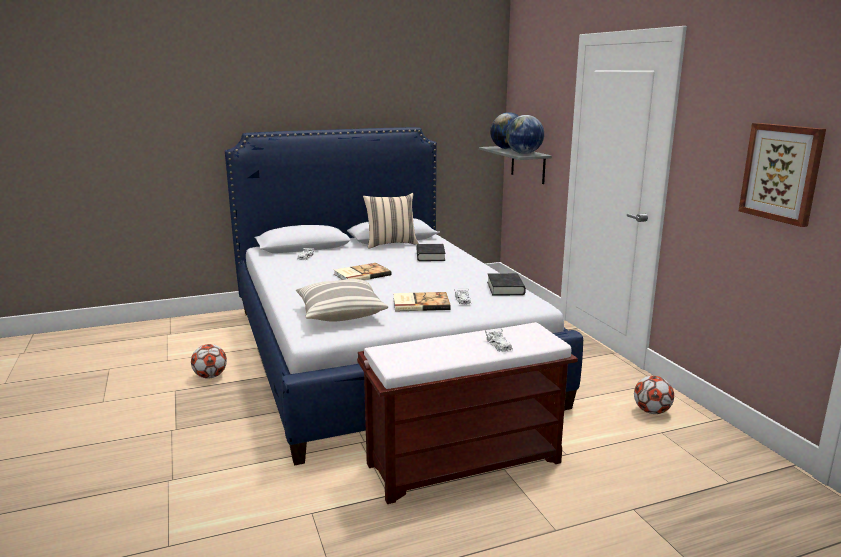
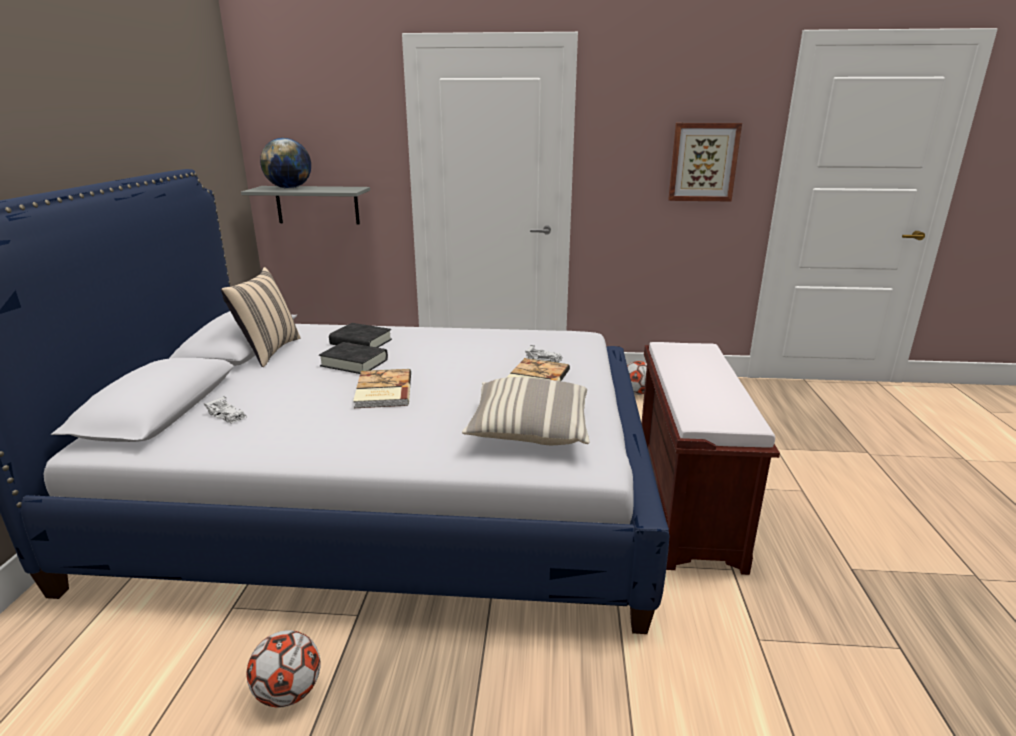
camera: 65 degrees left, 5 degrees up
(499, 345) = (705, 367): white toy car -> none
(505, 288) = (524, 335): black book -> black book (354, 363)
(524, 153) = (338, 189): globe -> none

